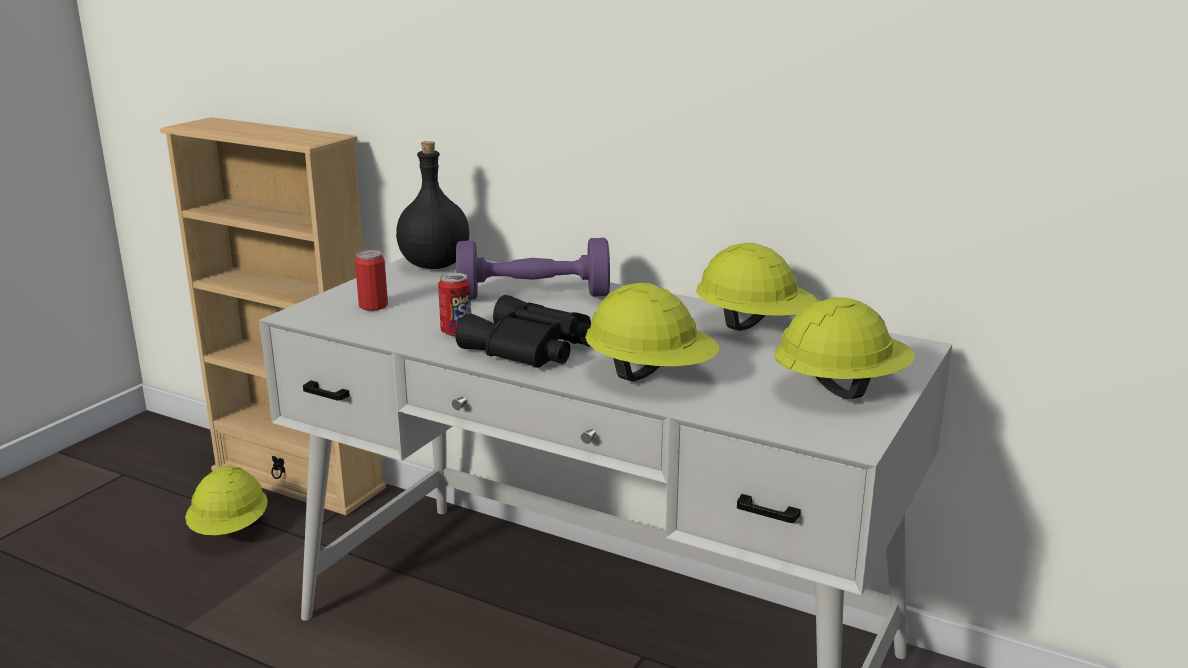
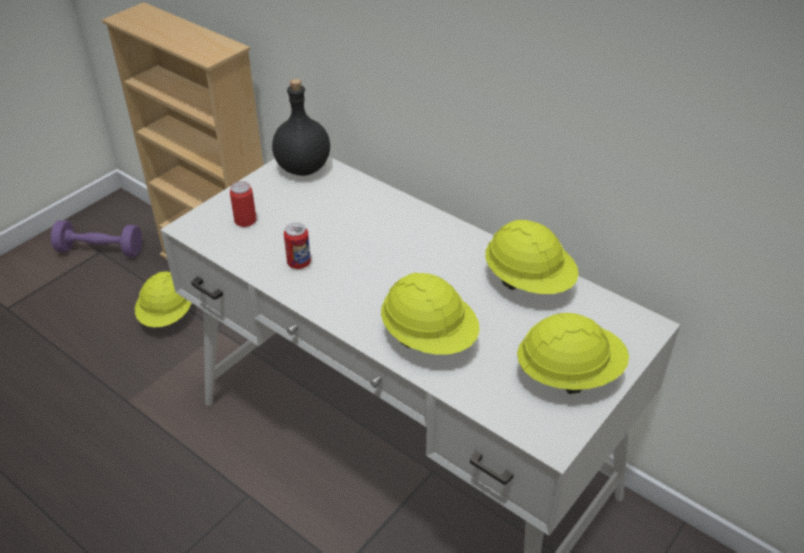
camera: 10 degrees right, 20 degrees up
(530, 349) = (348, 292): black binoculars -> none
(533, 296) = (368, 220): purple dumbbell -> purple dumbbell (100, 250)

